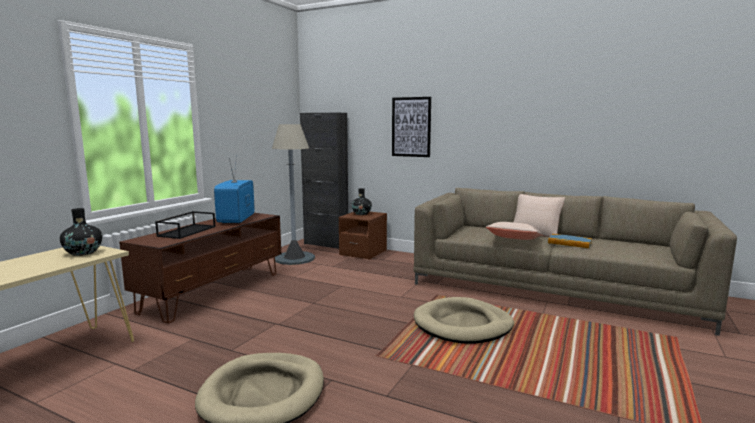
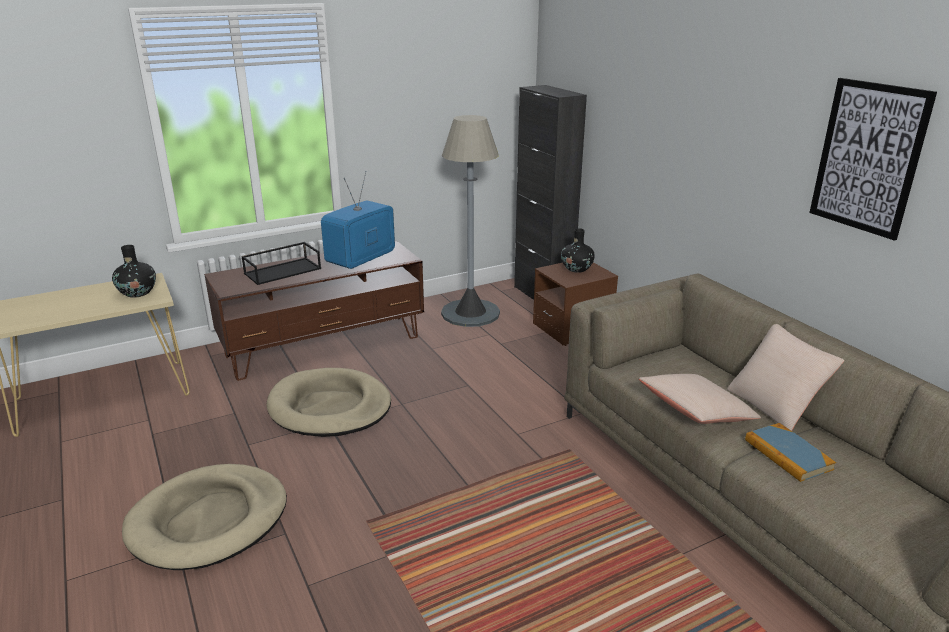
camera: 35 degrees right, 15 degrees up
(411, 127) = (665, 141): picture -> picture (868, 157)
(463, 325) = (532, 521): beige dog bed -> beige dog bed (330, 407)

